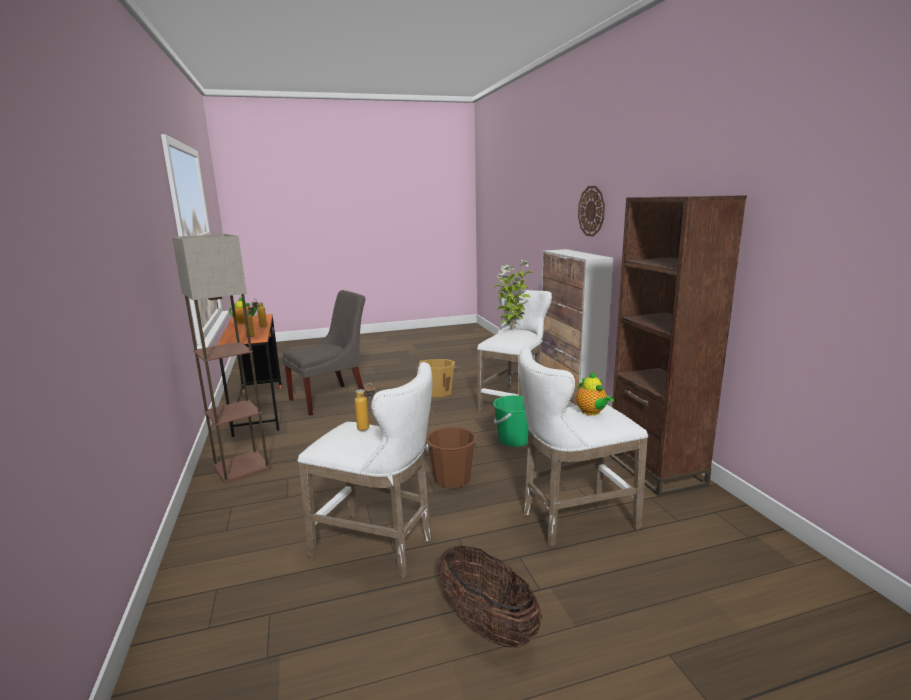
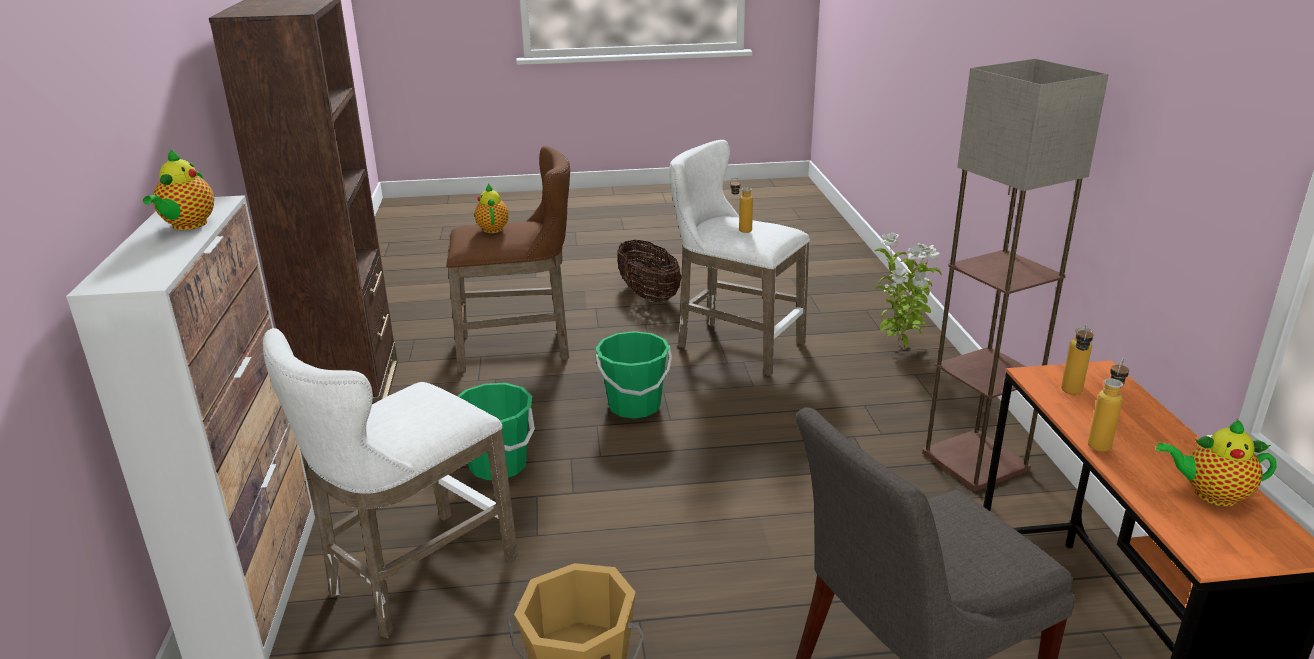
camera: 170 degrees left, 10 degrees up
(452, 479) = (634, 406): brown bucket -> green bucket
(512, 330) = (374, 441): potted plant -> potted plant (900, 346)
(572, 520) = (520, 349): white stool -> brown stool
(578, 254) = (187, 226): none -> teapot
(591, 211) = (73, 126): wall clock -> none

